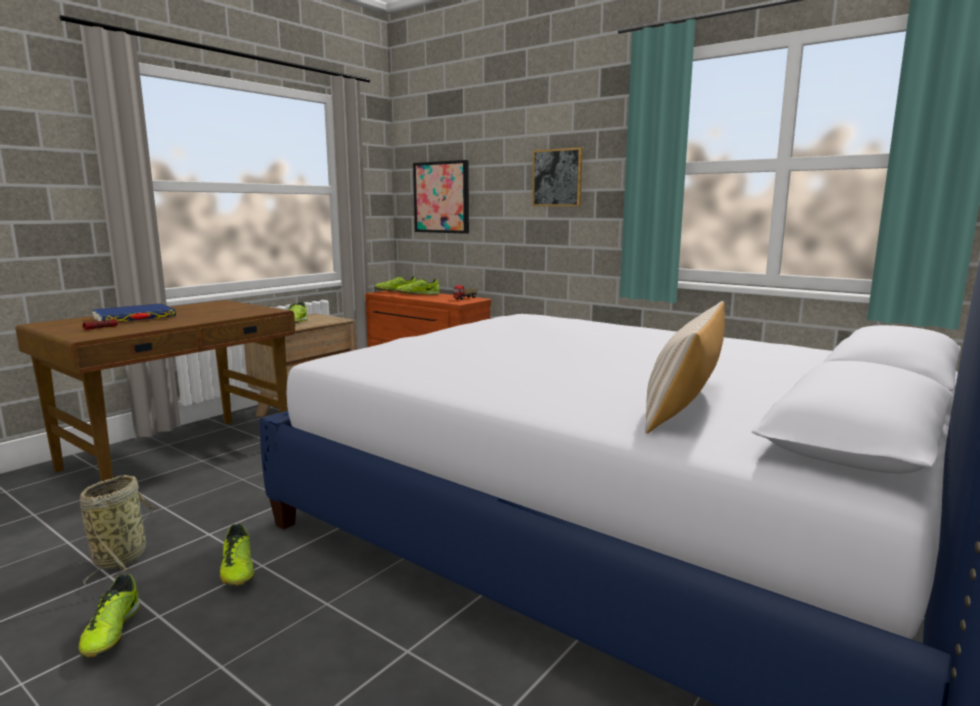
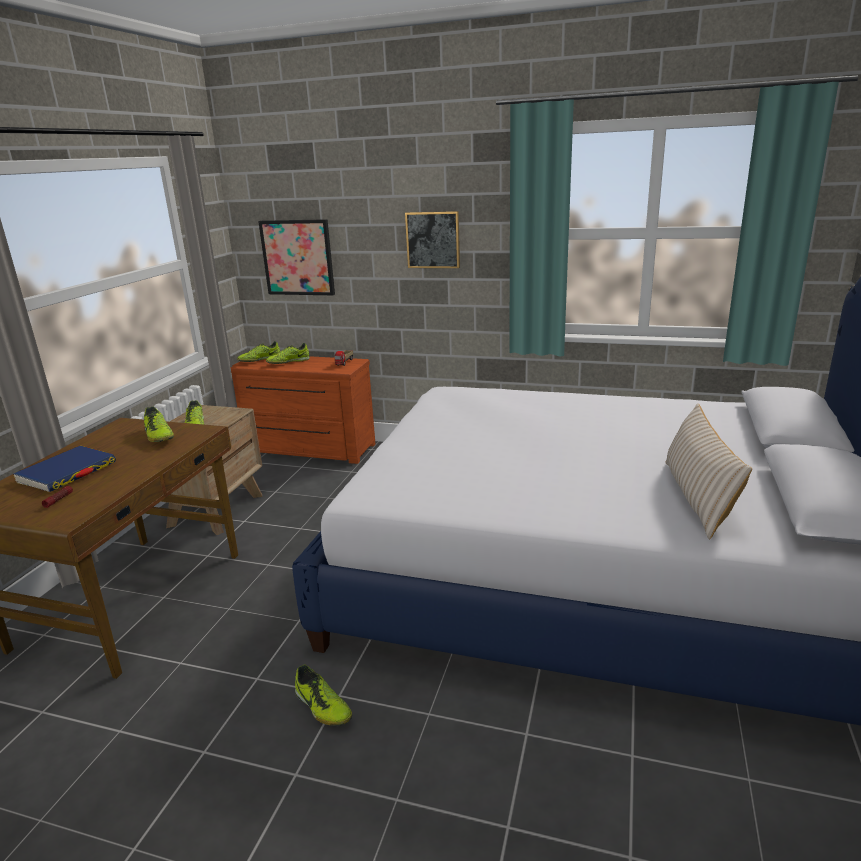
camera: 20 degrees left, 10 degrees up
(111, 632) = (268, 804): shoe -> shoe (159, 436)
(122, 557) = (196, 728): basket -> none

